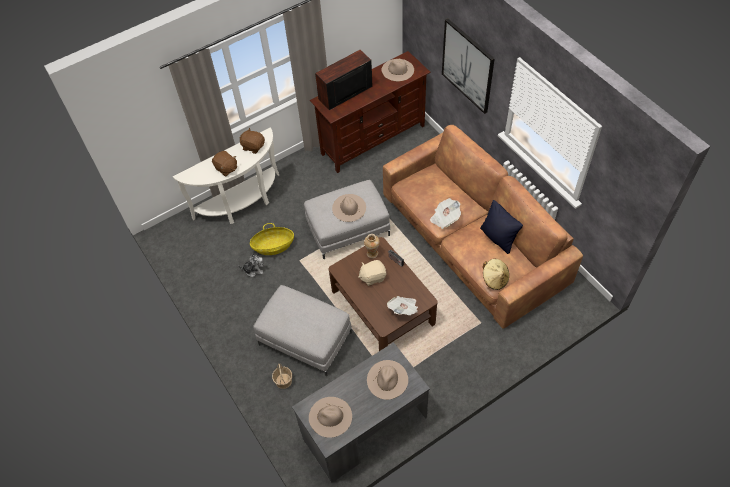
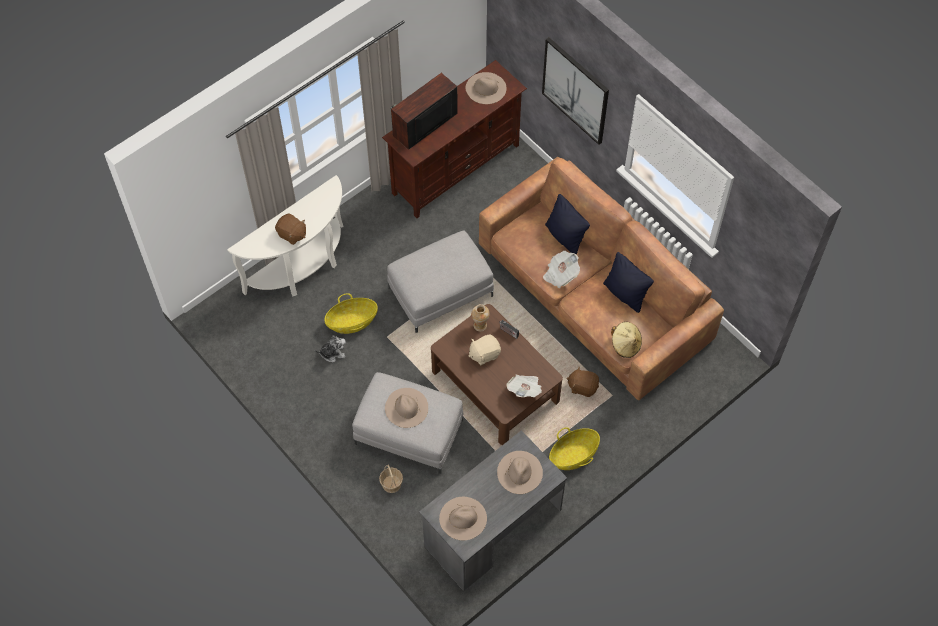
camera: 10 degrees left, 5 degrees up
(253, 146) = (320, 202): brown plush toy -> brown plush toy (582, 386)
(349, 207) = (444, 270): beige hat -> beige hat (406, 407)
(442, 370) = (573, 455): none -> basket
(452, 190) = (565, 237): none -> black pillow

